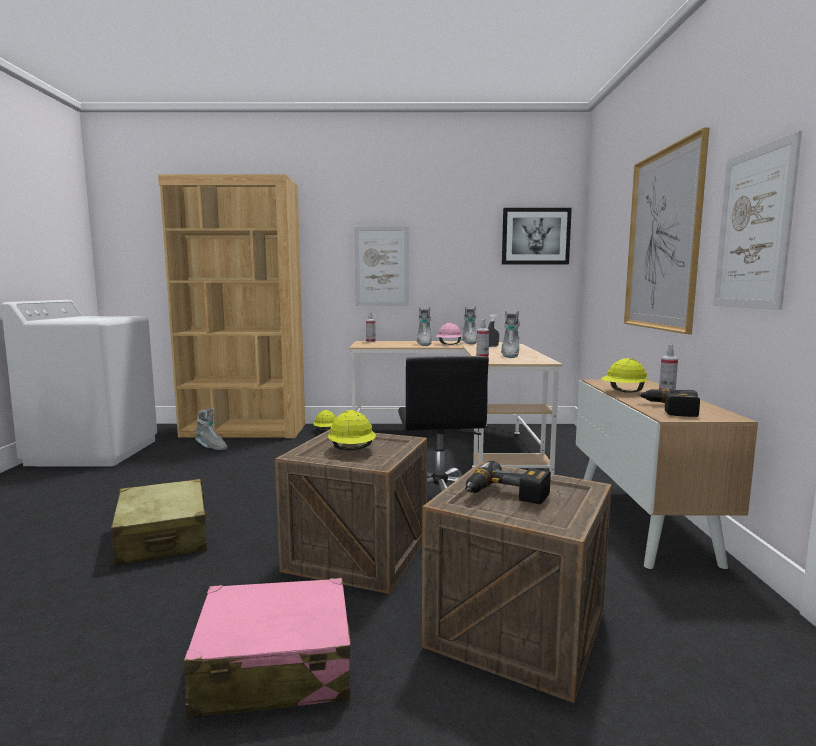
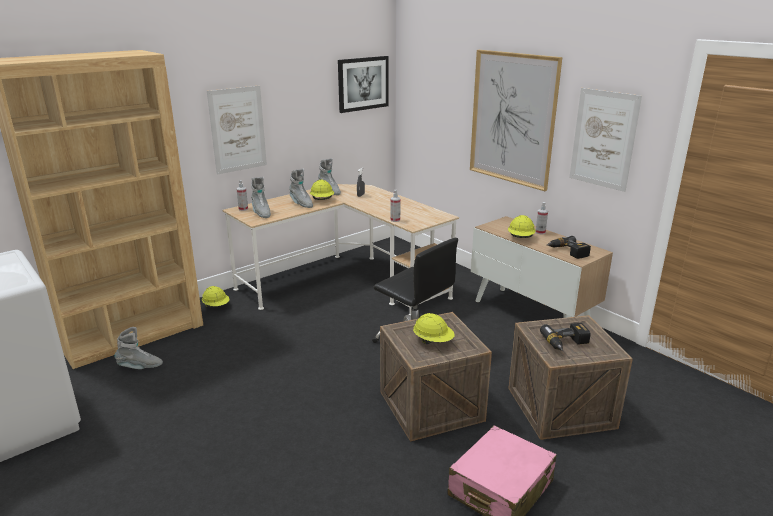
camera: 40 degrees left, 15 degrees up
(163, 537) = (287, 462): beige suitcase -> none
(448, 344) = (322, 200): pink hard hat -> yellow hard hat
(510, 355) = (405, 211): grey boot -> grey boot (261, 213)

